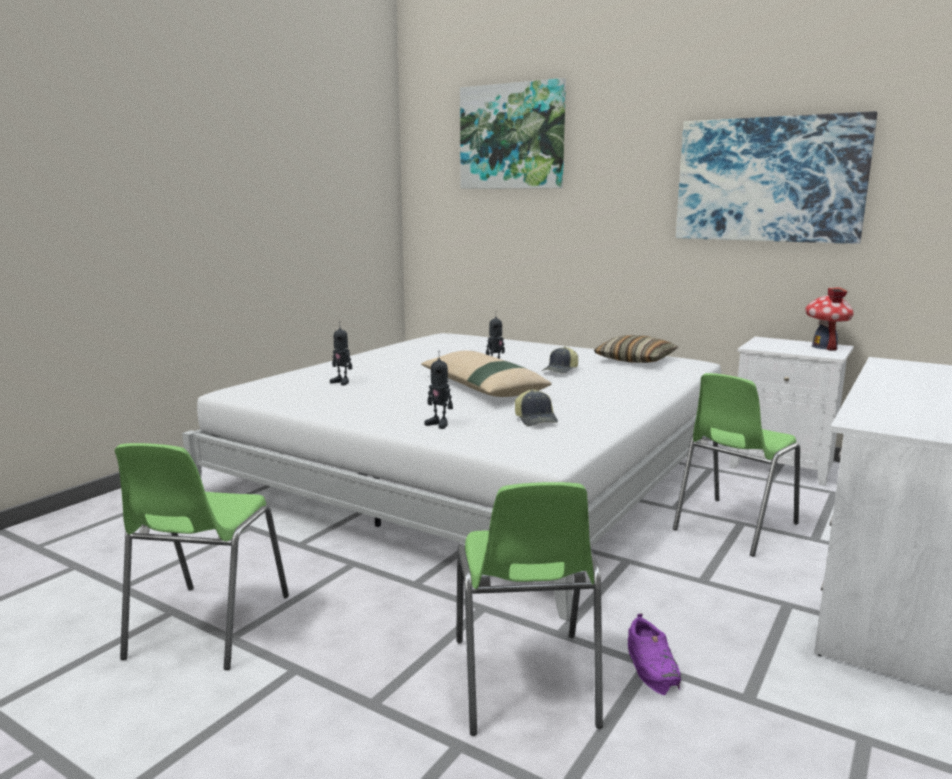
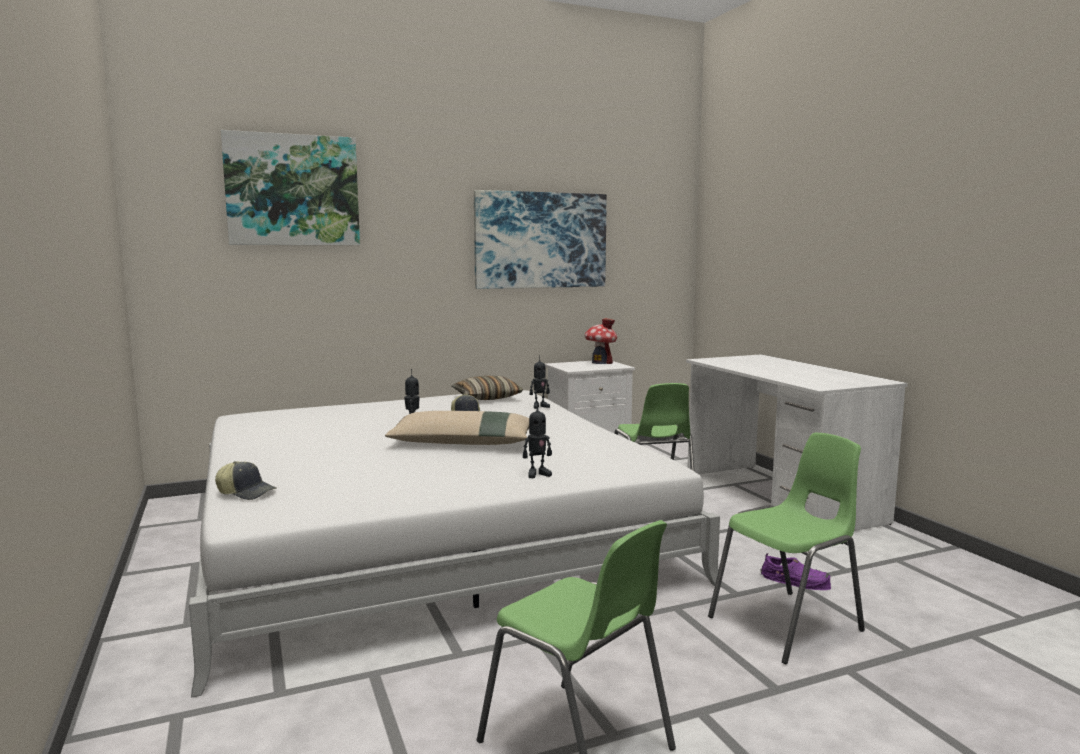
camera: 55 degrees left, 5 degrees down
(342, 382) = (328, 476): toy robot -> toy robot (540, 406)
(524, 682) = (788, 624): green chair -> green chair turned 60 degrees counterclockwise
(536, 419) = (576, 450): cap -> cap (247, 493)

